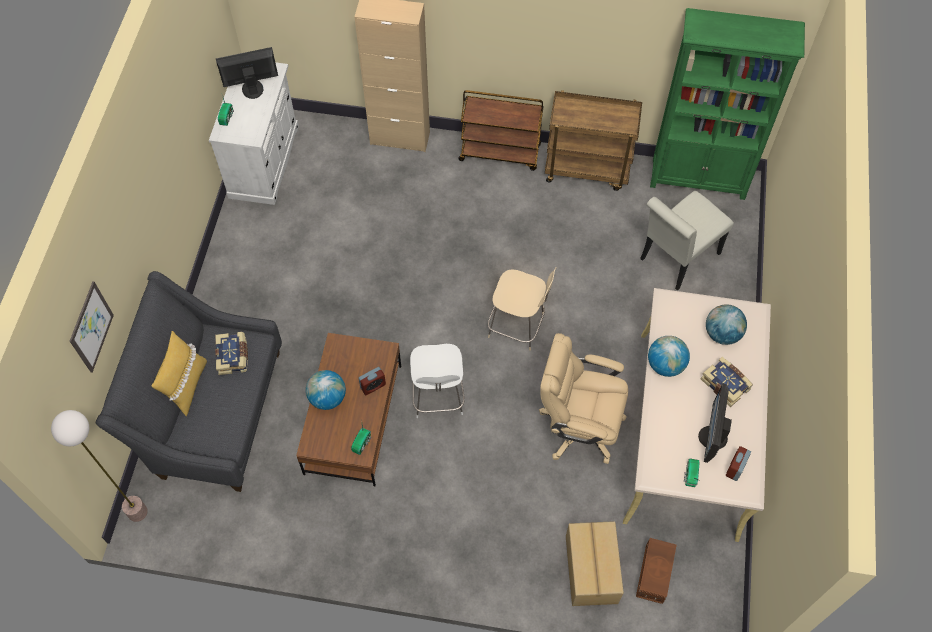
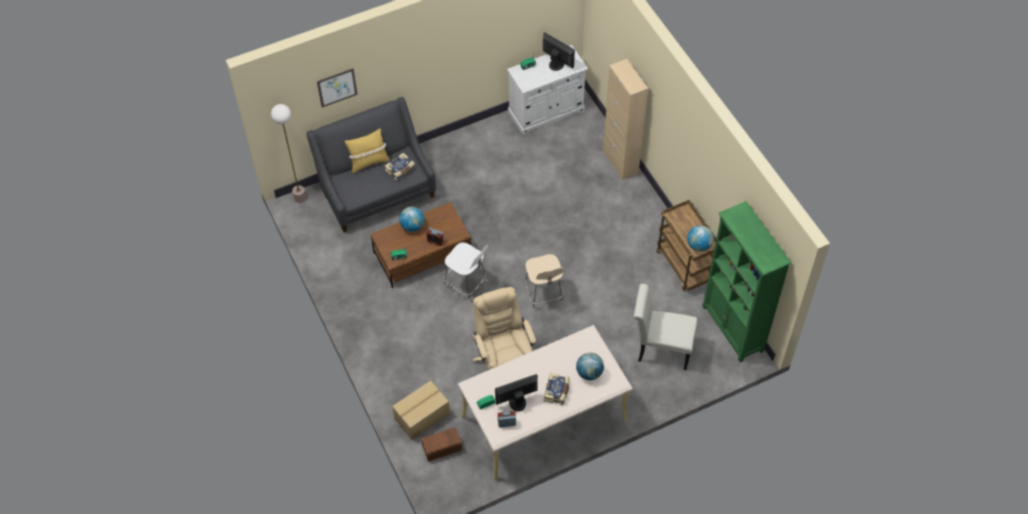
camera: 55 degrees right, 5 degrees down
(438, 397) = (466, 284): white chair -> white chair turned 105 degrees counterclockwise
(500, 153) = (656, 216): brown cart -> none
(665, 365) = (545, 356): globe -> globe (699, 245)

